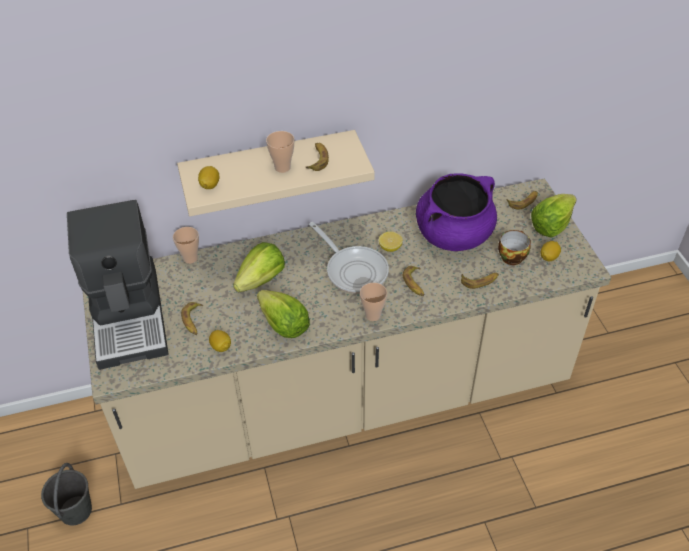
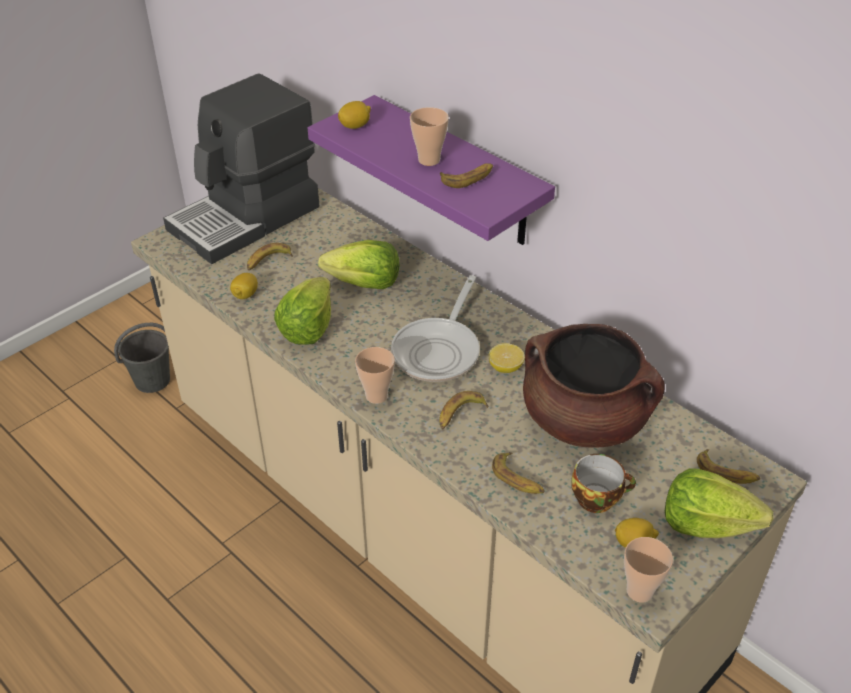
camera: 60 degrees right, 5 degrees down
(190, 258) = (356, 221): cup -> cup (639, 591)
(270, 169) = (458, 173): beige shelf -> purple shelf
(454, 234) = (585, 420): purple cooking pot -> brown cooking pot

